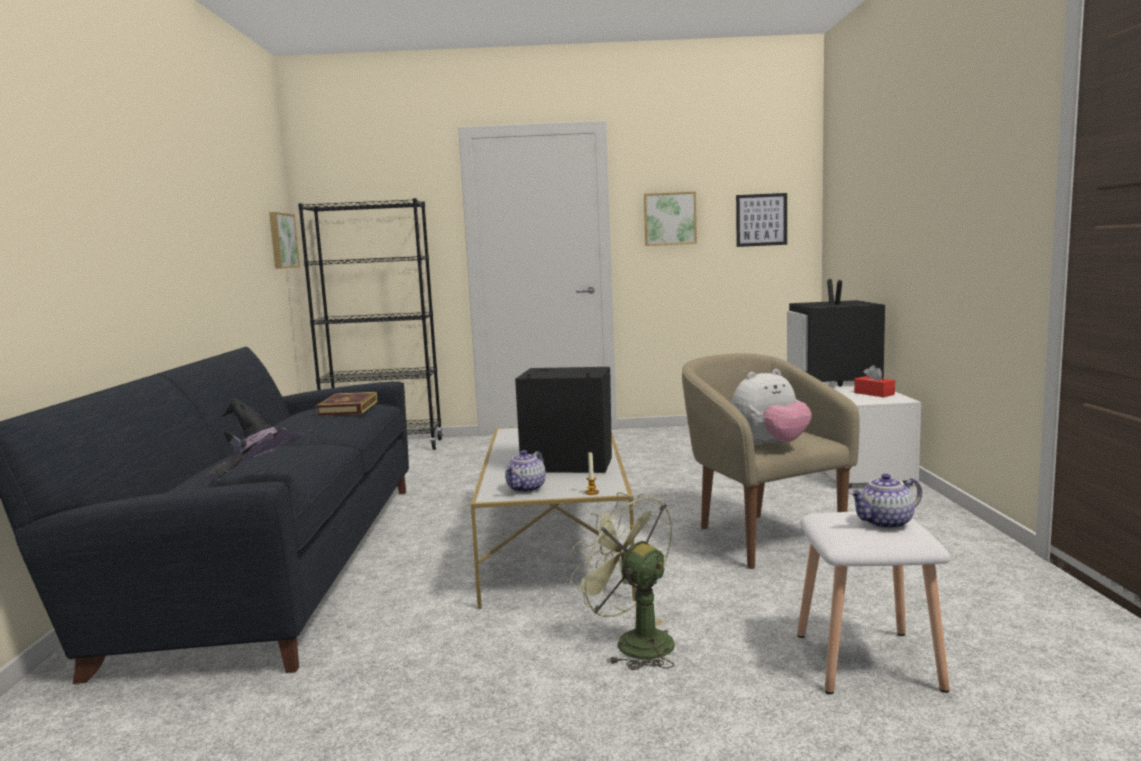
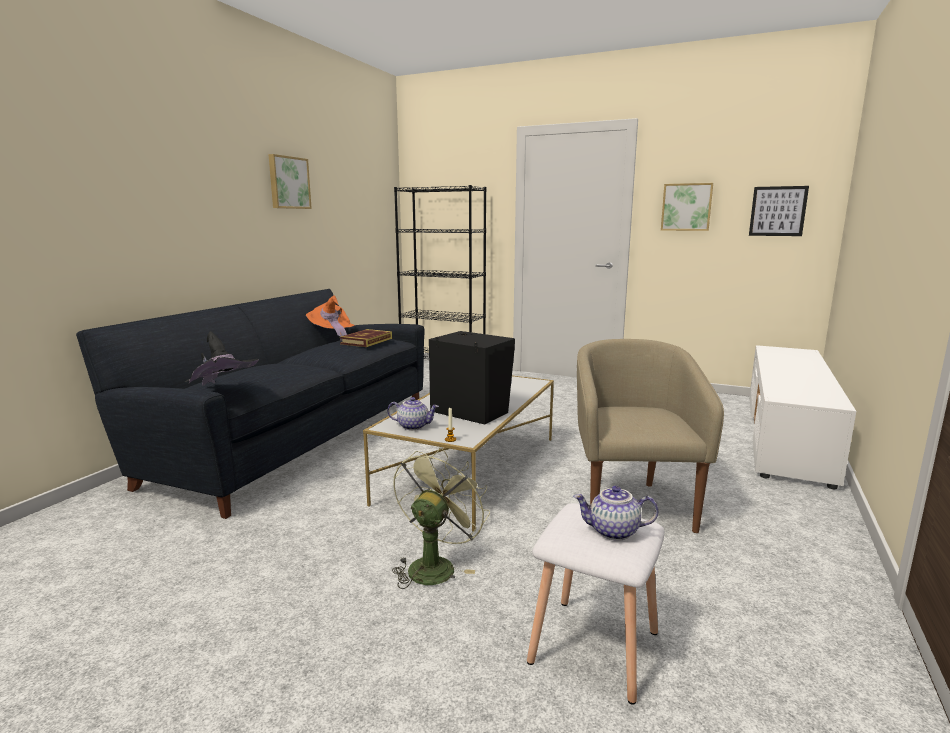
camera: 25 degrees right, 5 degrees up
(280, 409) = (331, 335): none -> orange hat
(281, 241) = (386, 213): picture -> picture (288, 182)
(527, 489) = (413, 426): teapot -> teapot turned 135 degrees counterclockwise
(633, 642) = (435, 565): green fan -> green fan turned 45 degrees clockwise
(770, 444) = (630, 428): plush toy -> none
(834, 381) = (798, 374): television -> none
(874, 393) = (818, 393): red tissue box -> none

